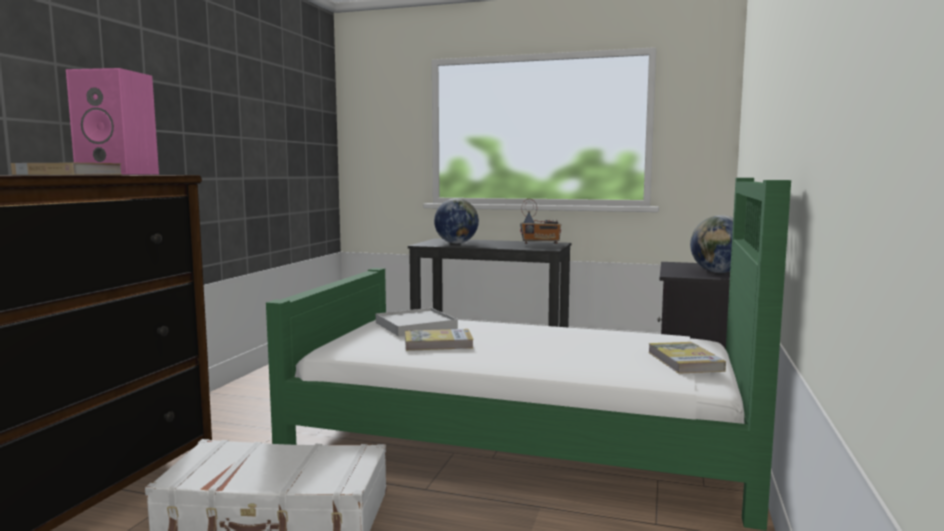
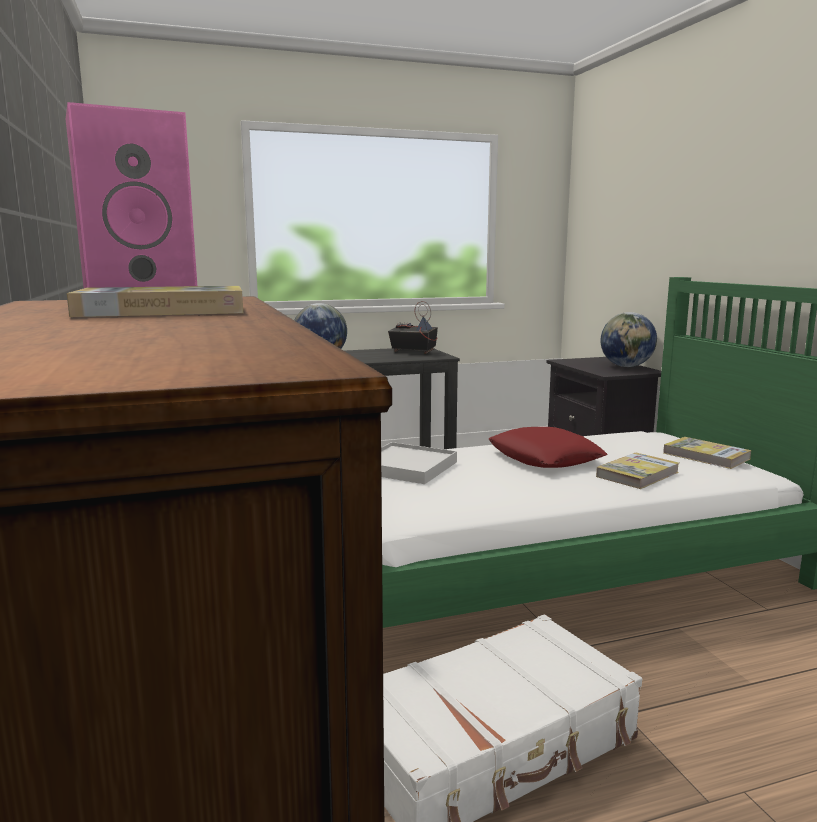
camera: 35 degrees left, 5 degrees up
(438, 343) = (485, 483): book -> book (637, 474)
(532, 337) = (545, 458): none -> red pillow
(540, 244) = (413, 352): radio -> radio turned 120 degrees counterclockwise

